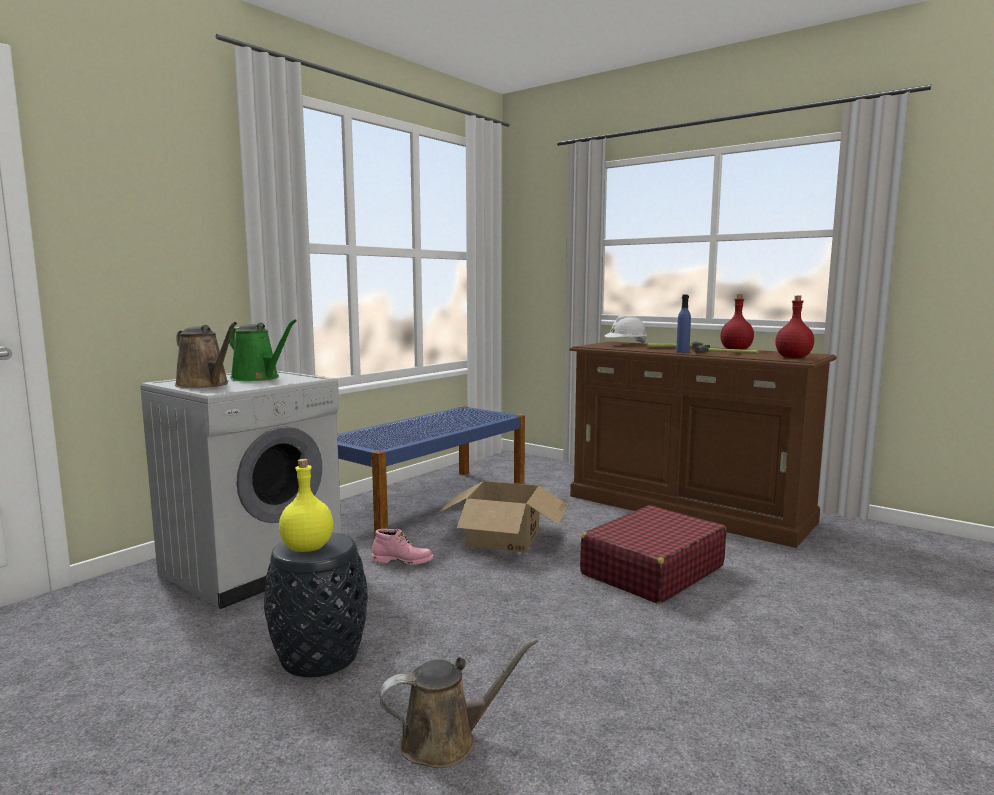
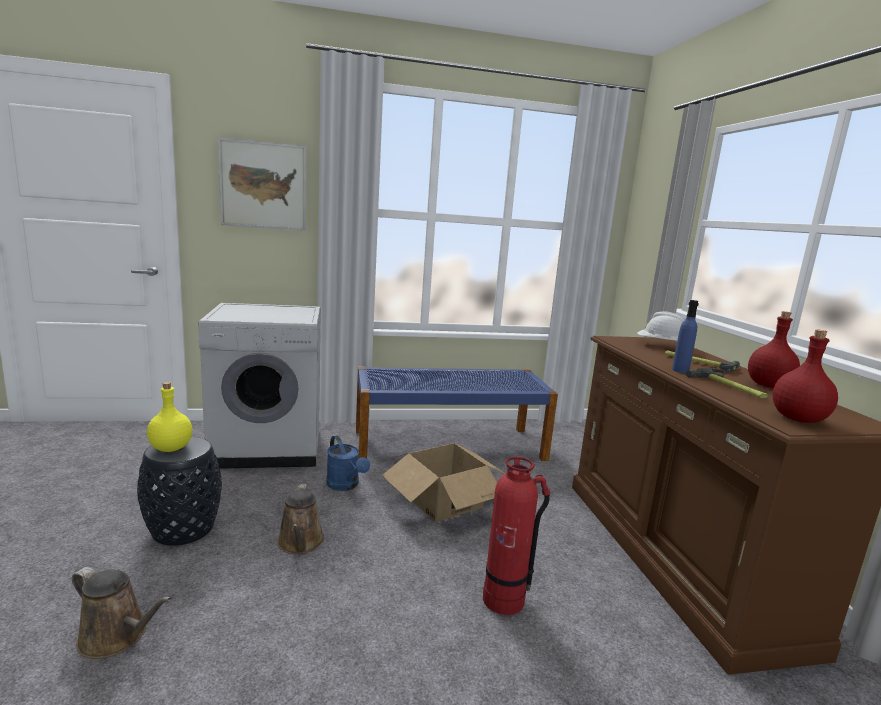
camera: 40 degrees right, 5 degrees up
(162, 215) = (263, 185): none -> picture
(205, 385) = (234, 311): brown watering can -> brown watering can (300, 543)
(258, 378) = (282, 313): green watering can -> none
(403, 561) = (345, 485): pink boot -> blue watering can
(652, 570) = (504, 600): red suitcase -> fire extinguisher

